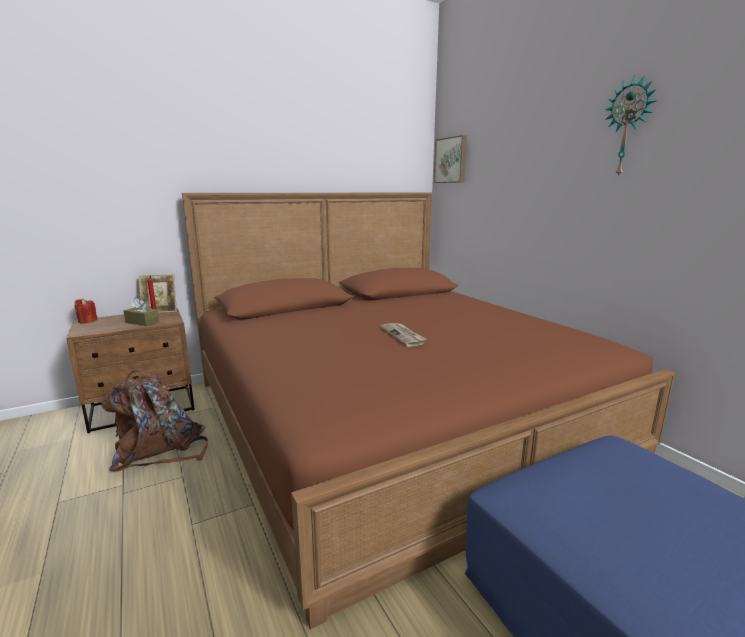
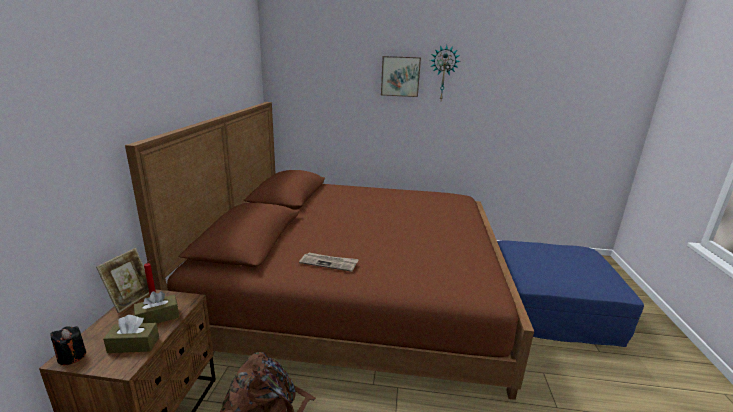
camera: 55 degrees left, 5 degrees up
(87, 321) = (72, 356): red candle -> black candle
(106, 327) = (133, 344): none -> brown tissue box
(403, 336) = (392, 227): newspaper -> newspaper (329, 263)
(451, 160) = (288, 75): picture -> picture (400, 76)

